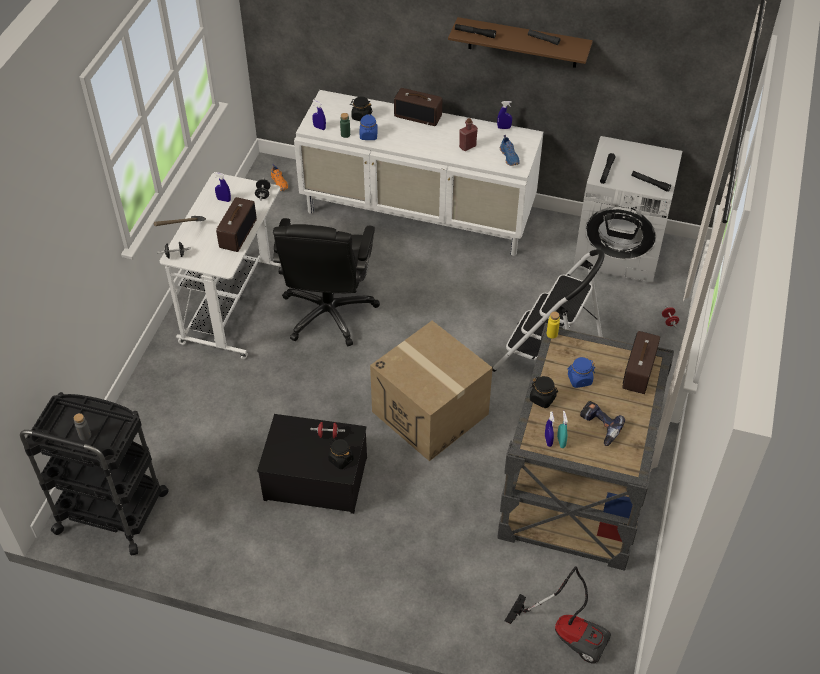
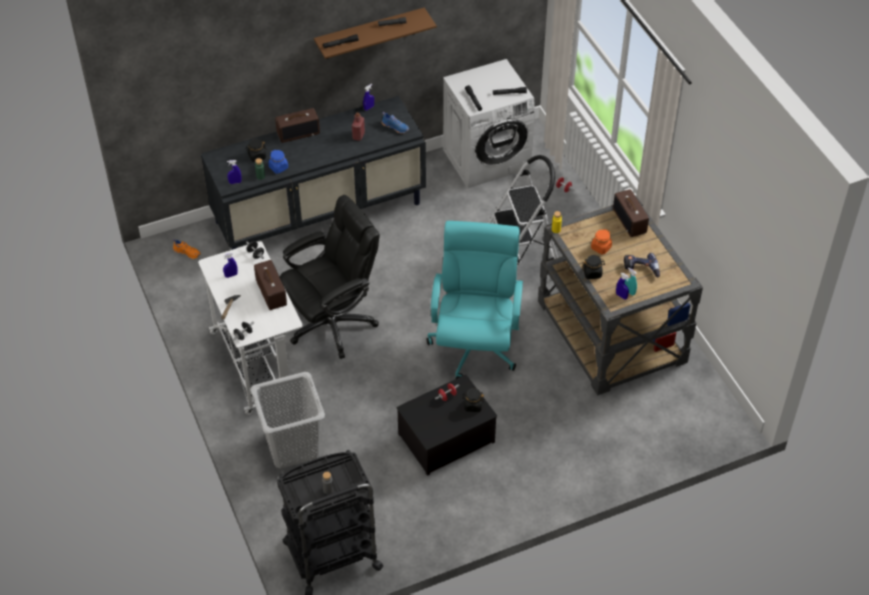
camera: 40 degrees left, 0 degrees up
(184, 394) = (292, 446): none -> grey laundry basket
(328, 312) = (332, 324): black office chair -> black office chair turned 90 degrees counterclockwise
(418, 214) = (319, 214): white cabinet -> black cabinet
(430, 413) = (475, 346): cardboard box -> turquoise office chair
(567, 632) = (691, 420): vacuum cleaner -> none
(579, 379) = (601, 248): blue jar -> orange jar

